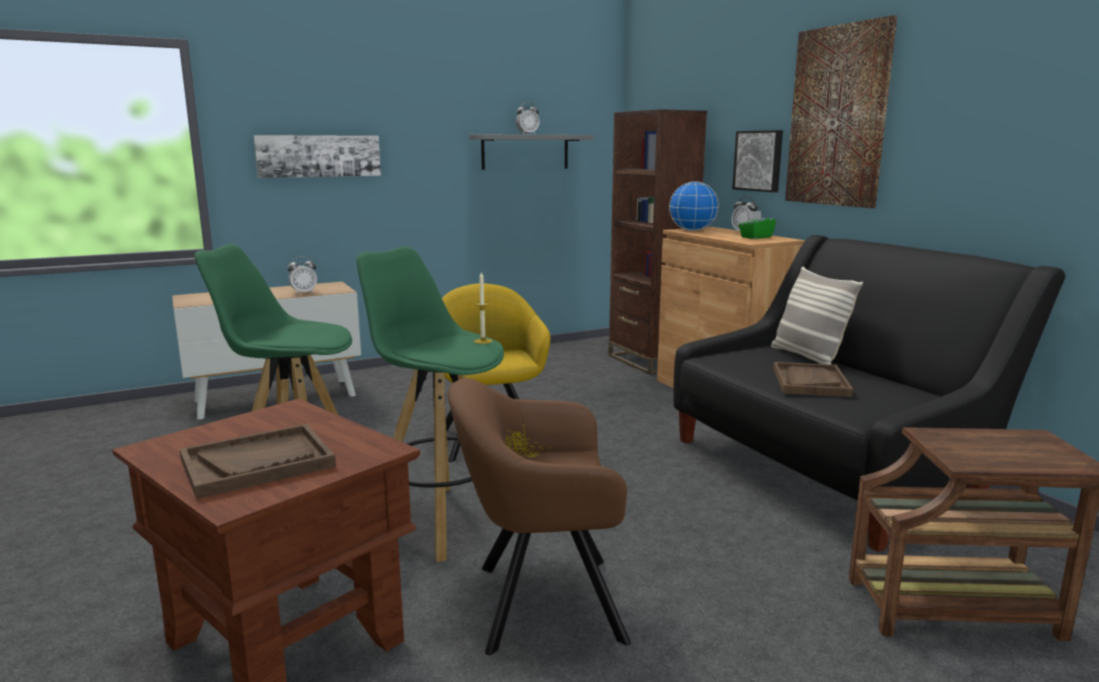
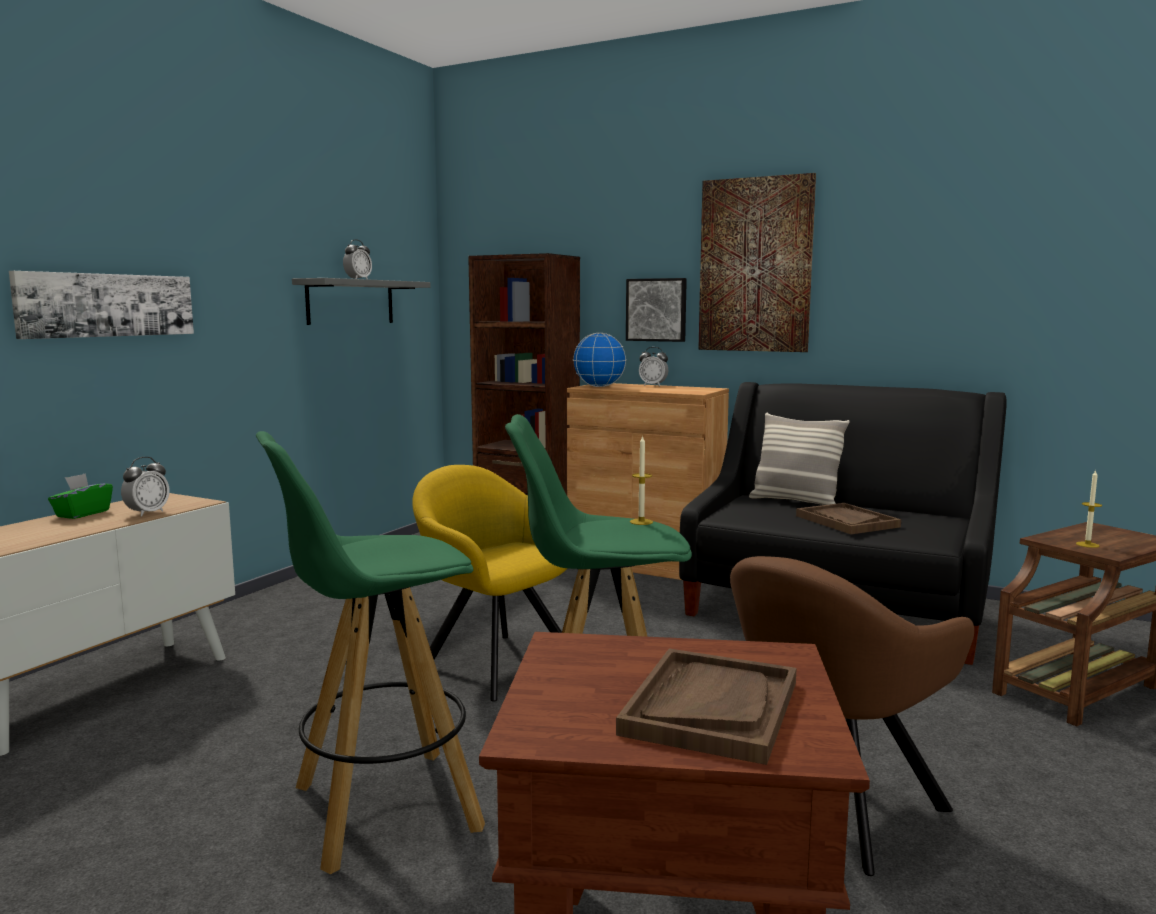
camera: 35 degrees left, 5 degrees down
(756, 237) = (681, 388): green tissue box -> green tissue box (82, 514)
(964, 449) = (1087, 544): none -> candle

